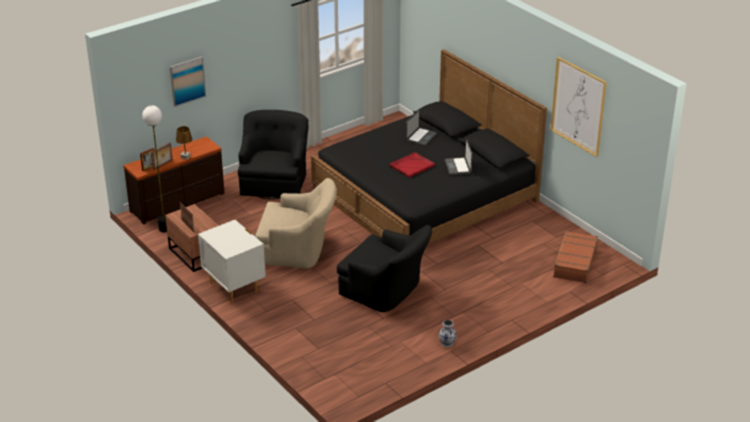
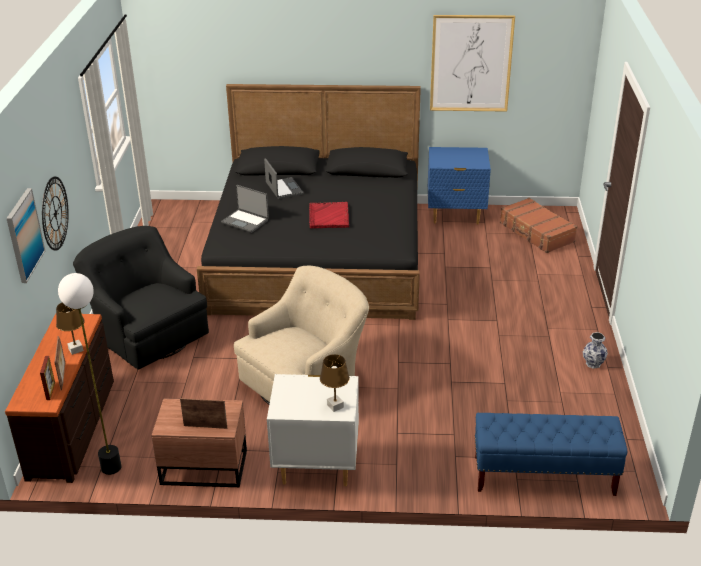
camera: 50 degrees left, 0 degrees up
(230, 248) = (335, 406): none -> brown table lamp
(232, 79) = (55, 213): none -> wall clock
(315, 365) = (543, 476): none -> blue bench
(386, 291) = (457, 358): black armchair -> none
(458, 167) = (369, 194): laptop -> laptop (245, 221)
(547, 223) = (455, 216): none -> blue nightstand

